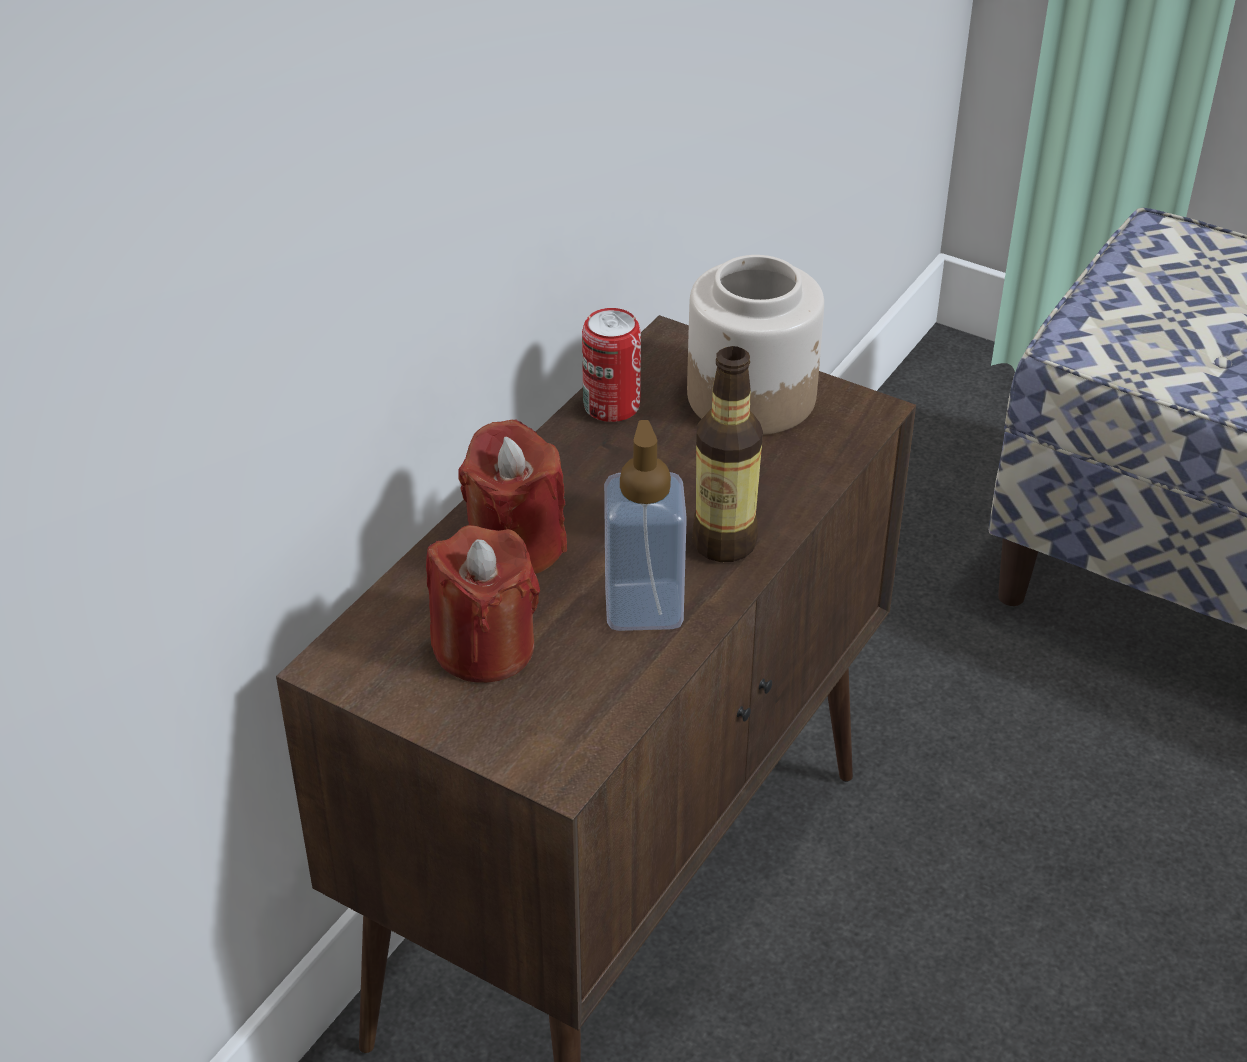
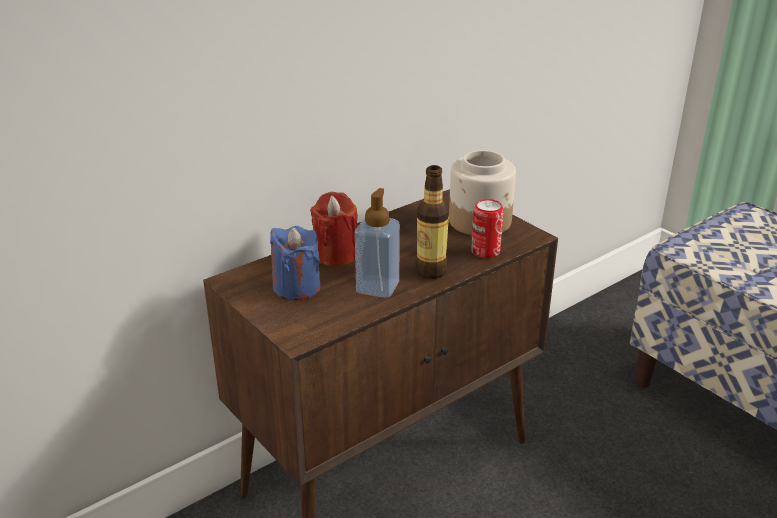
camera: 20 degrees right, 10 degrees down
(484, 648) = (296, 287): red candle -> blue candle
(611, 406) = (413, 214): can -> can (485, 251)

